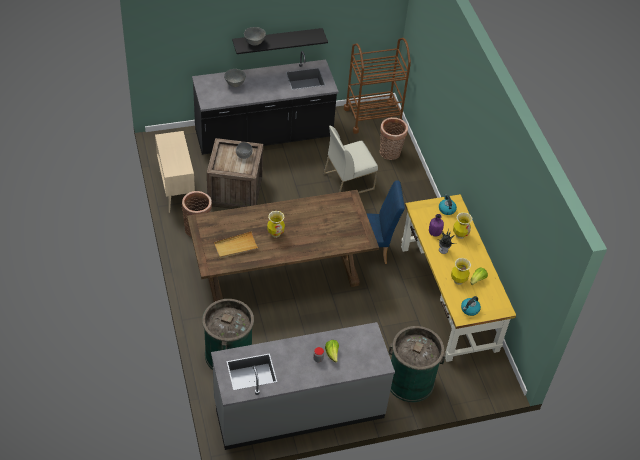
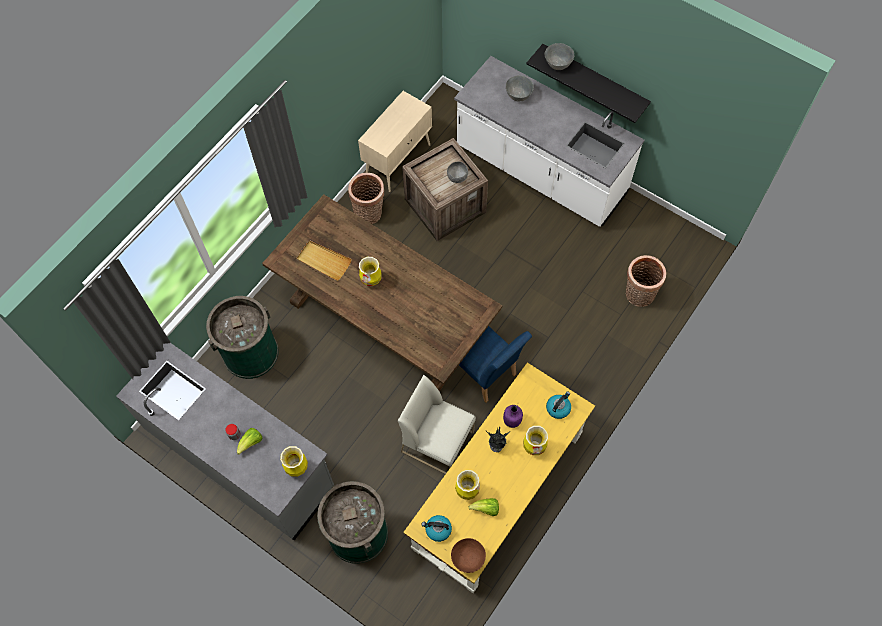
camera: 55 degrees right, 15 degrees up
(263, 135) = (540, 172): black counter -> white counter
(349, 181) = (560, 288): white chair -> white chair (438, 442)
(372, 117) = (672, 241): brown cart -> none
(372, 342) = (297, 468): none -> vase
(500, 308) = (468, 559): none -> brown bowl

